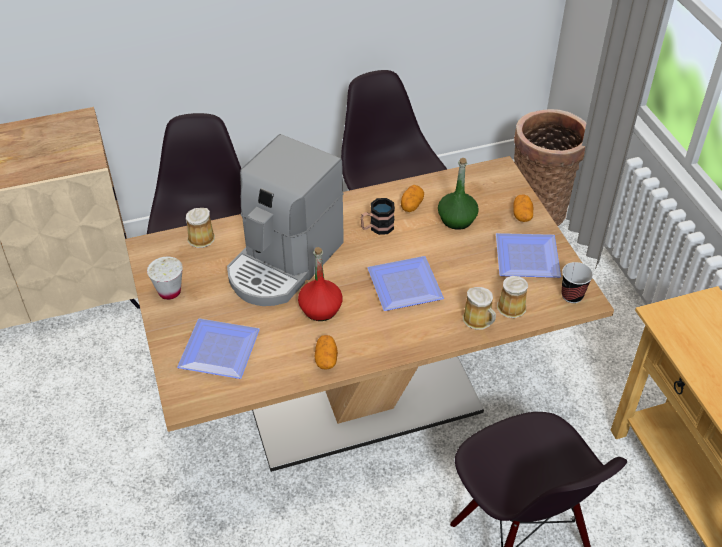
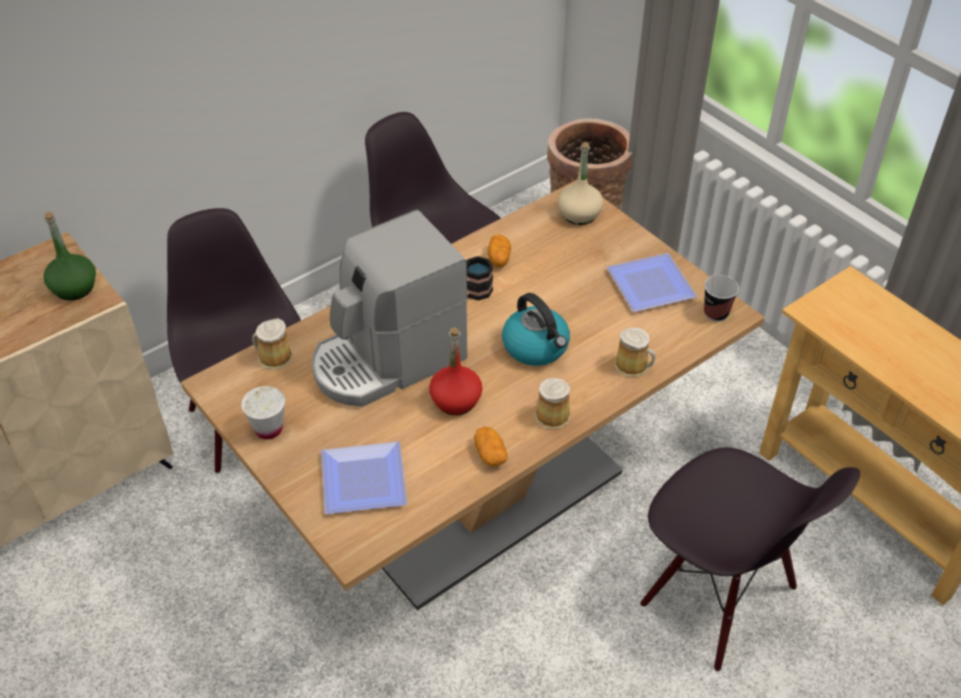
camera: 20 degrees left, 0 degrees up
(284, 263) = (387, 360): coffee machine -> coffee machine turned 45 degrees clockwise
(406, 284) = (536, 347): plate -> kettle
(457, 219) = (556, 262): green bottle -> green bottle (74, 288)
(496, 185) = (579, 214): none -> beige bottle
(512, 306) = (660, 341): mug -> mug (552, 414)
(522, 215) = (622, 240): potato -> none

